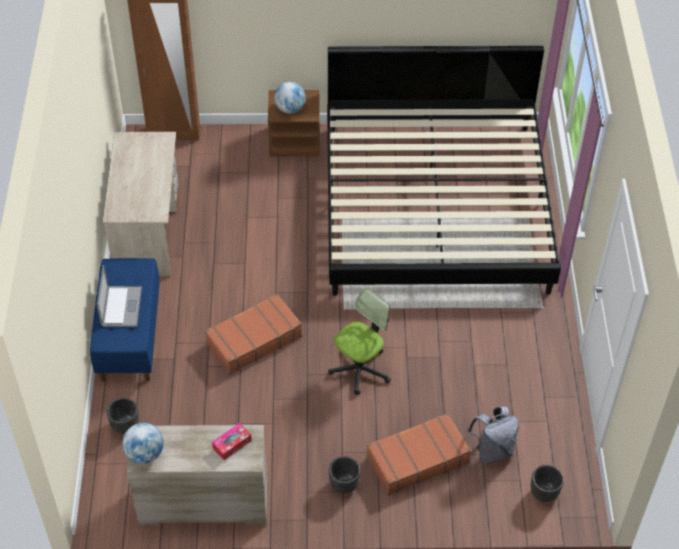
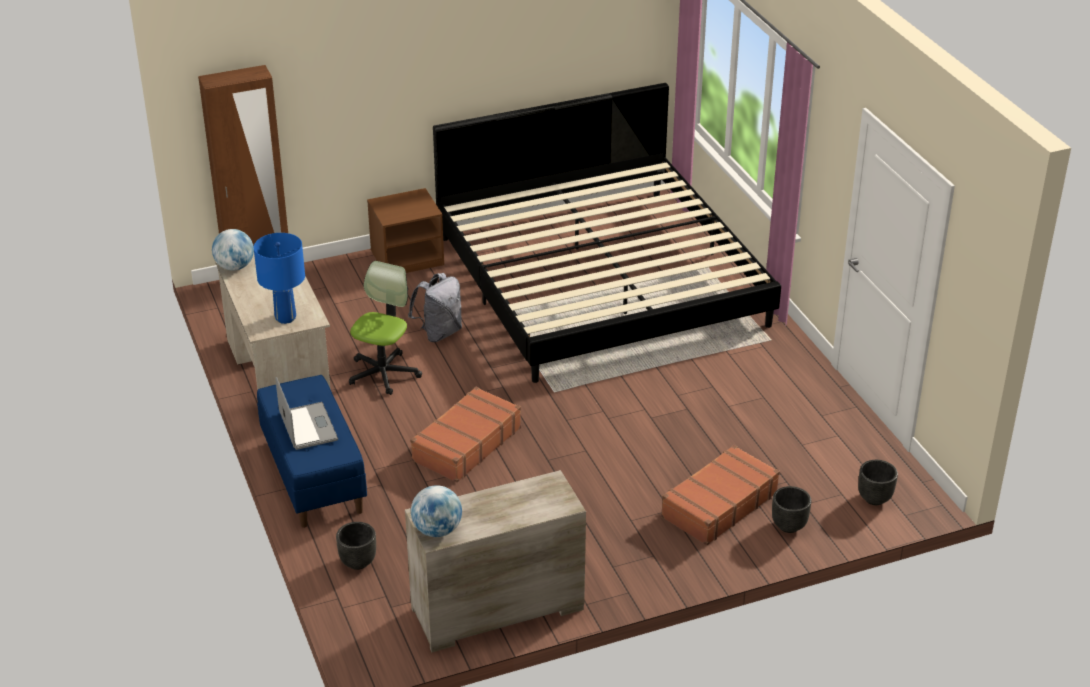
camera: 20 degrees left, 15 degrees down
(139, 206) = (285, 317): none -> blue table lamp
(232, 444) = (535, 496): tissue box -> none
(290, 109) = (402, 210): globe -> globe (235, 267)
(344, 484) = (651, 549): black planter -> black planter (788, 525)
(360, 369) = (605, 441): office chair -> office chair (383, 373)
(492, 450) = (796, 475): grey backpack -> grey backpack (439, 333)

